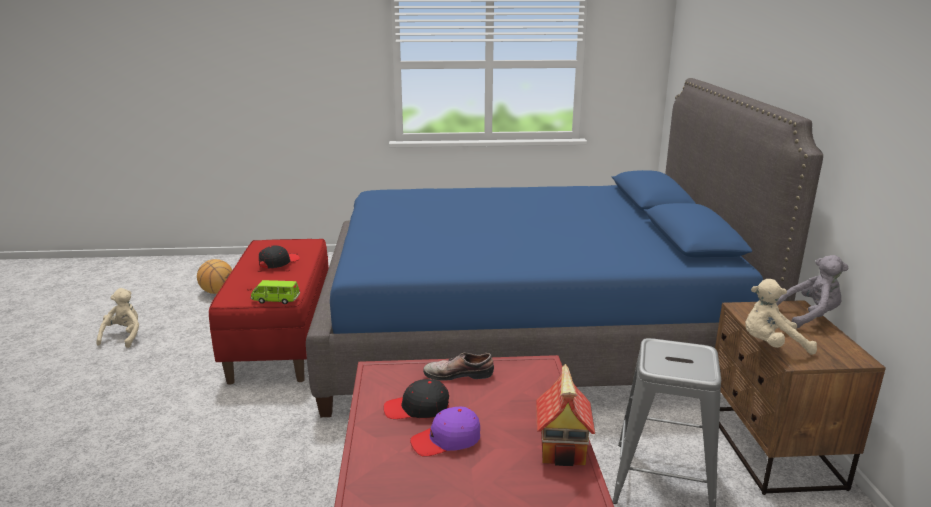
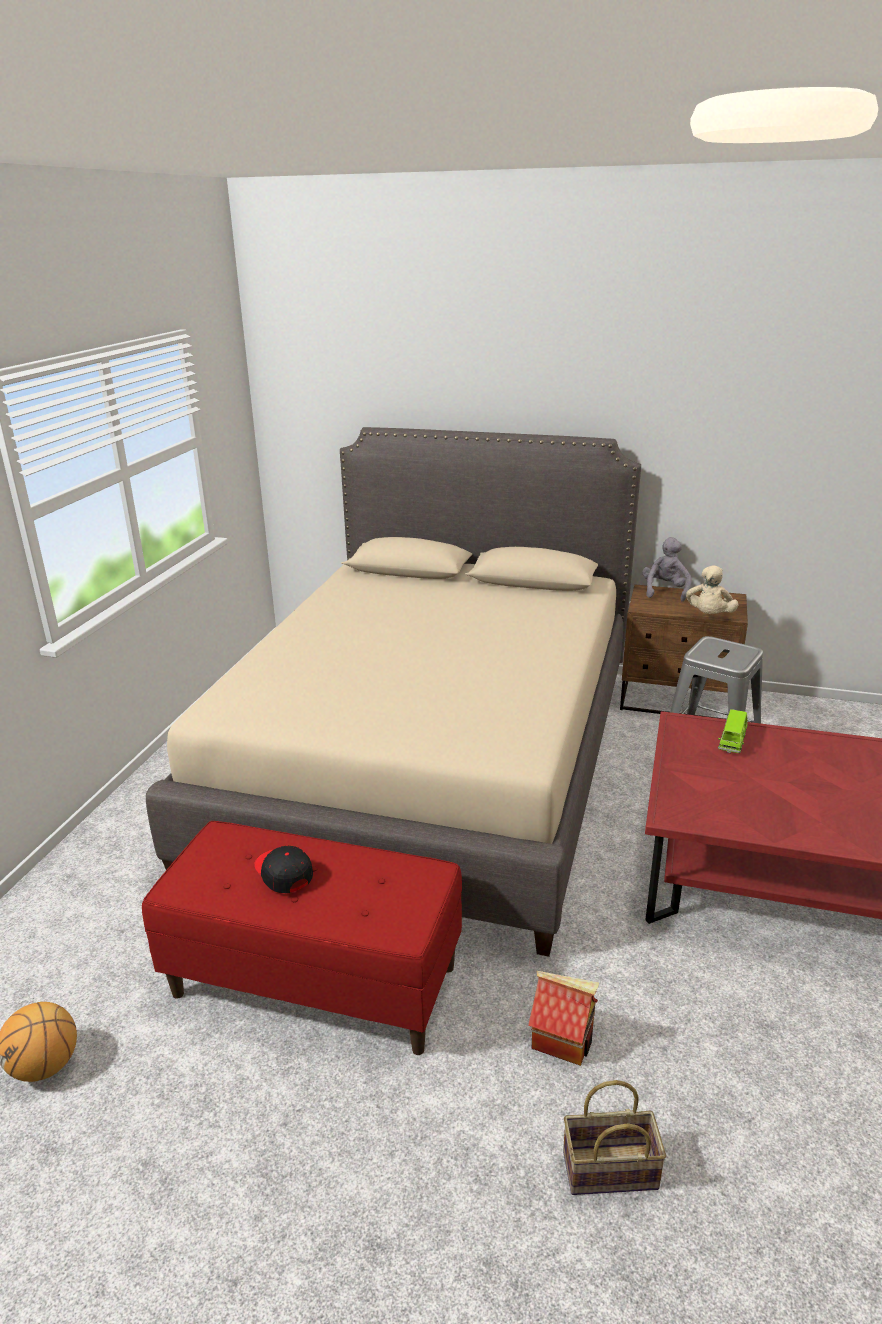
camera: 70 degrees left, 5 degrees up
(124, 336) = (140, 1235): beige plush toy -> none
(134, 465) = (608, 1172): none -> basket
(276, 300) = (432, 884): green toy car -> green toy car (732, 742)
(417, 408) = (748, 801): black cap -> none
(446, 440) = (802, 794): purple cap -> none
(458, 373) = (684, 768): shoe -> none
(527, 333) = (431, 763): blue bed -> beige bed
(563, 449) = (815, 741): toy house -> toy house (563, 1040)

